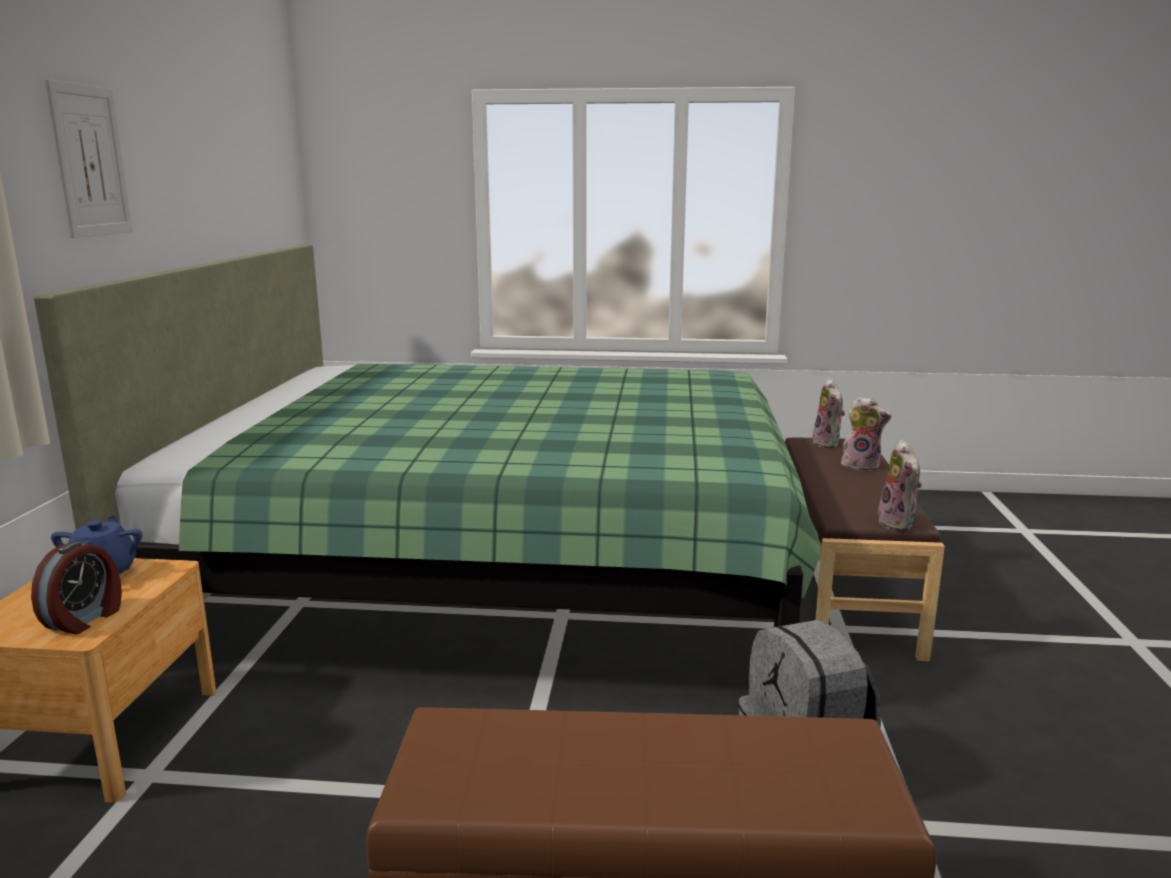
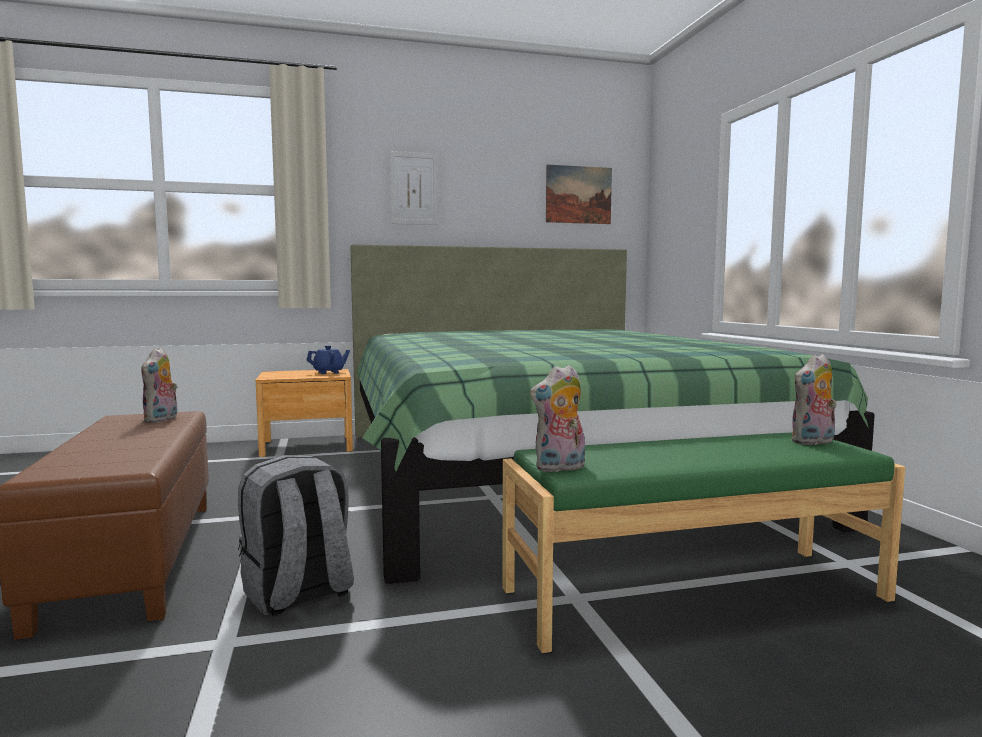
camera: 70 degrees right, 10 degrees down
(85, 619) = (283, 376): alarm clock -> none
(254, 164) = (578, 195): none -> picture
(839, 583) = (693, 593): brown bench -> green bench
(861, 466) = (751, 454): plush toy -> plush toy (162, 420)

